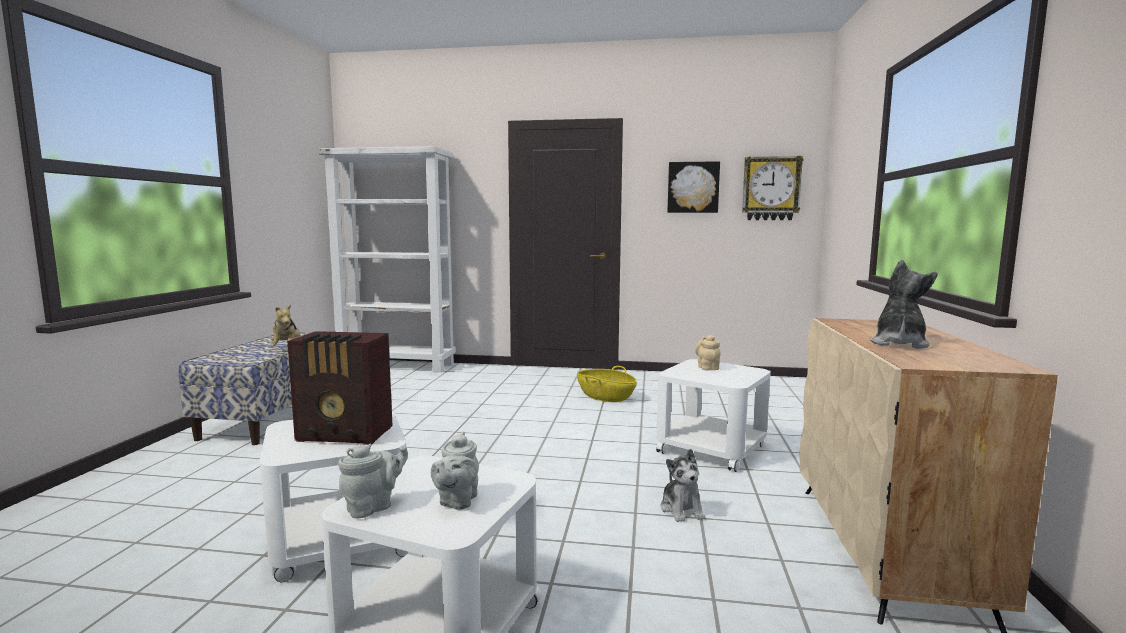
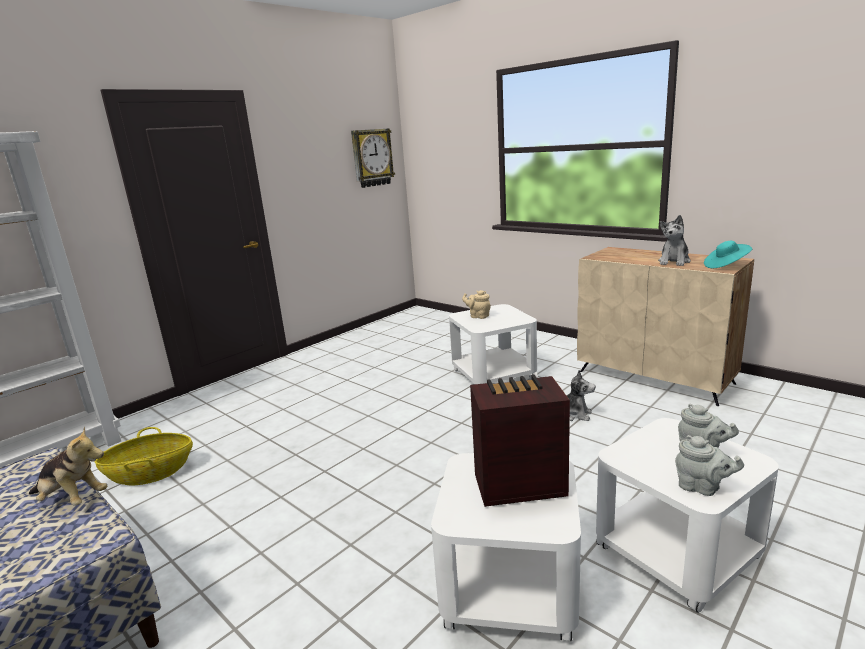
camera: 55 degrees left, 10 degrees up
(346, 435) = (517, 485): radio -> radio turned 135 degrees counterclockwise
(373, 507) = (702, 488): grey teapot -> grey teapot turned 135 degrees clockwise
(606, 397) = (345, 378): basket -> basket (151, 473)
(693, 187) = (317, 162): picture -> none
(898, 343) = (674, 262): plush toy -> plush toy turned 120 degrees counterclockwise
(944, 363) = (726, 266): none -> turquoise hat

